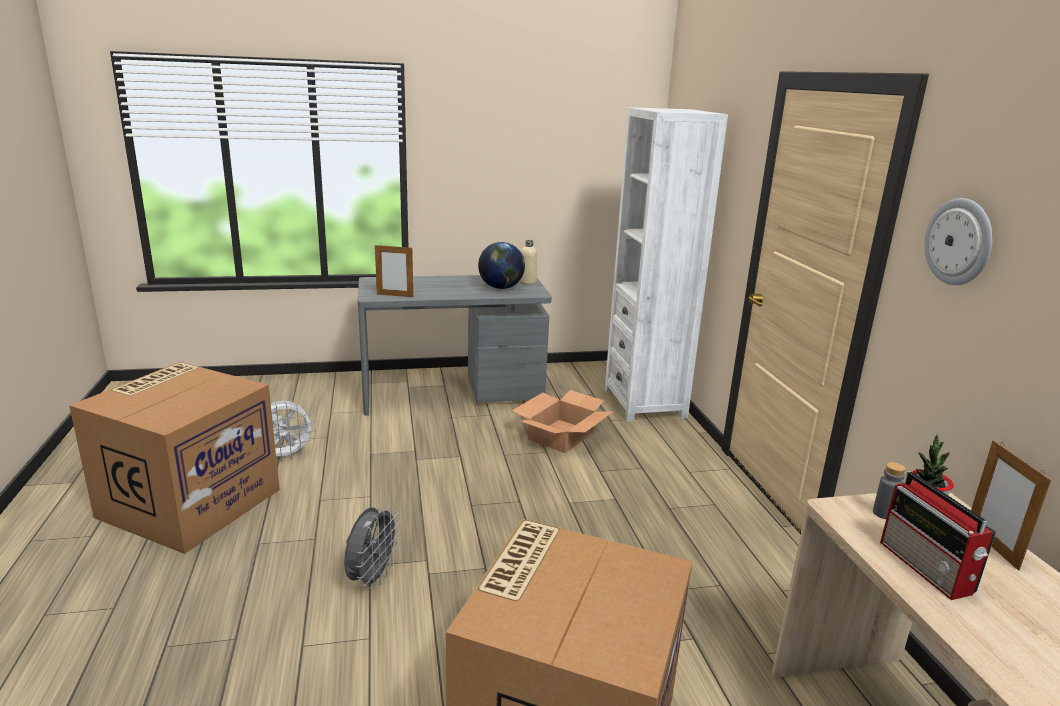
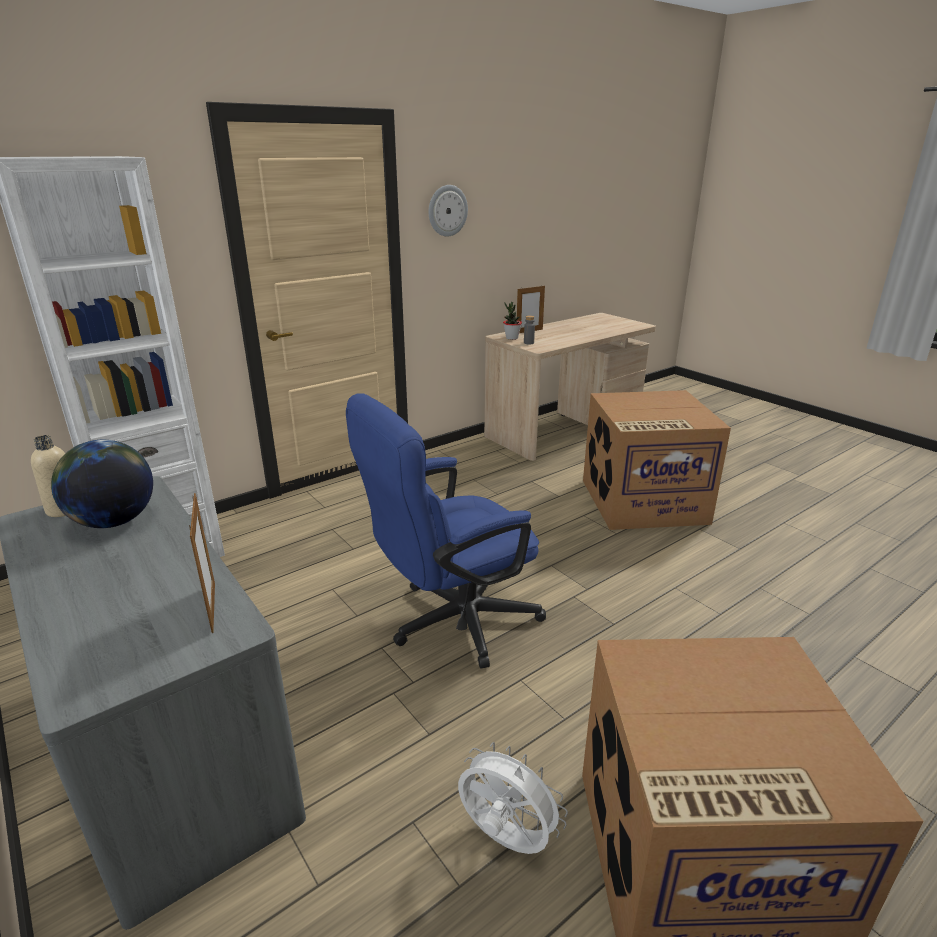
camera: 115 degrees left, 5 degrees up
(372, 578) = (625, 615): grey fan -> none
(457, 488) = (452, 622): none -> blue office chair
(561, 435) = (285, 589): cardboard box -> none
(927, 569) = (564, 338): radio -> none

